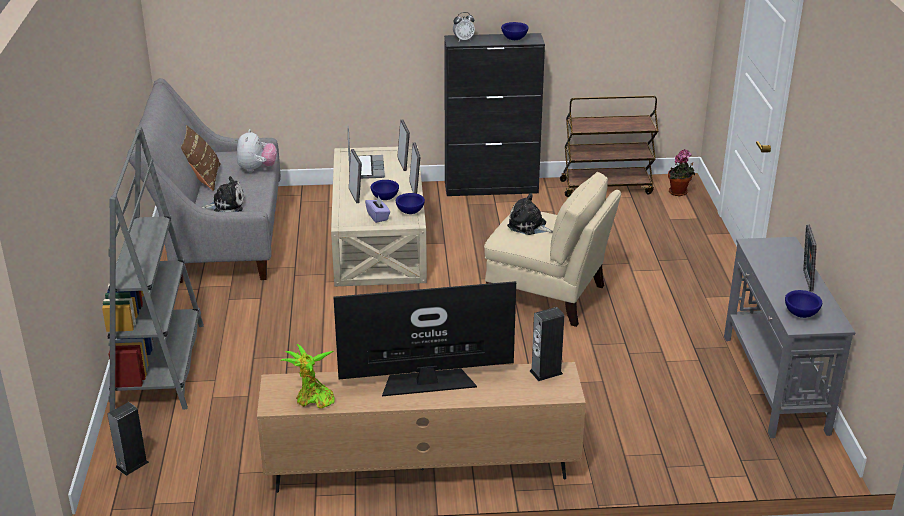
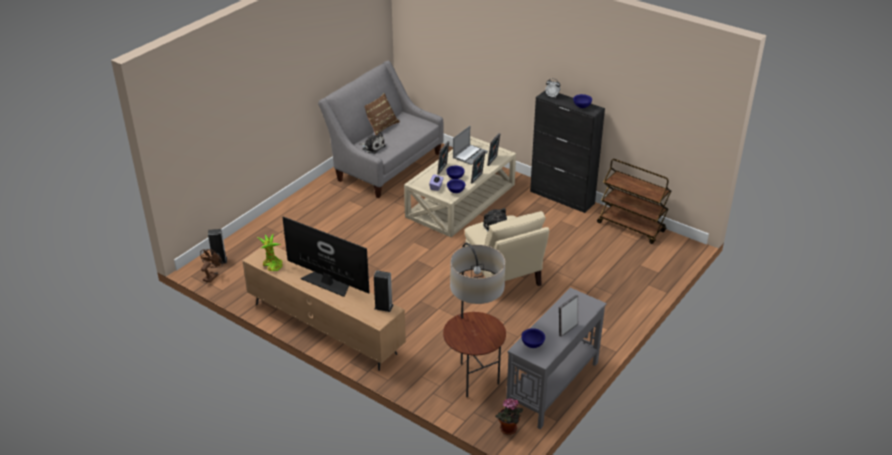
camera: 40 degrees right, 5 degrees up
(149, 491) = (212, 276): none -> brown fan
(159, 367) = (281, 220): grey bookcase -> none
(257, 169) = (413, 132): plush toy -> none
(679, 193) = (672, 251): potted plant -> potted plant (508, 430)
(684, 423) = (473, 378): none -> floor lamp

